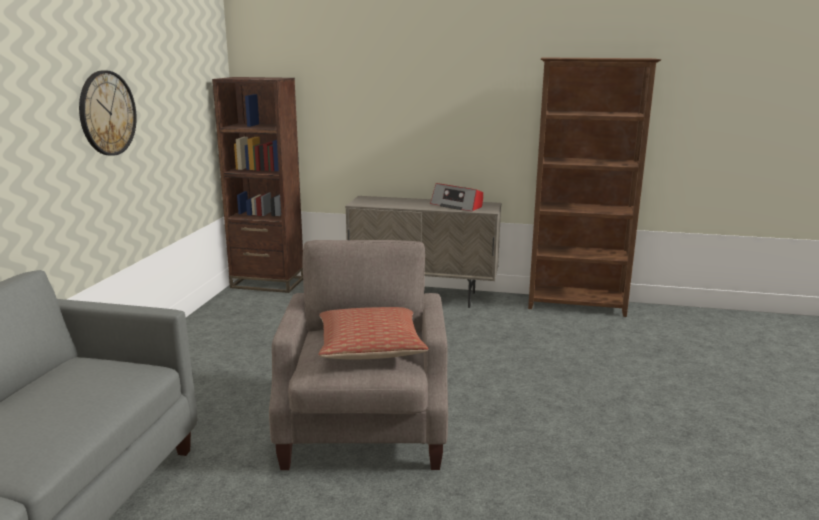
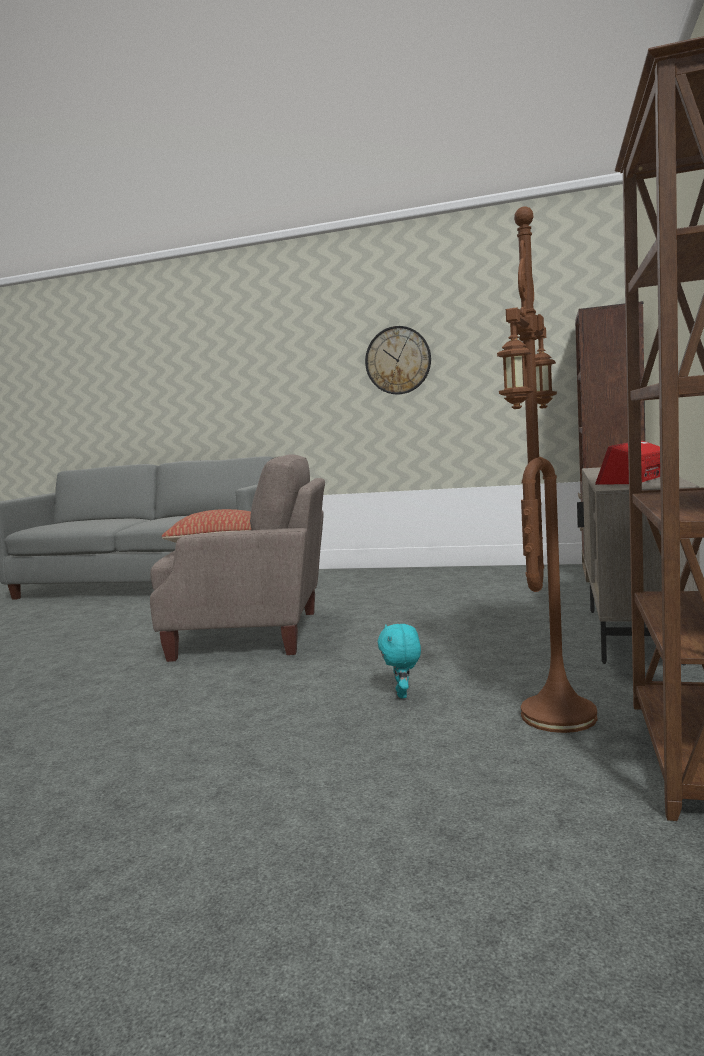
camera: 95 degrees right, 10 degrees down
(518, 358) = (403, 694): none -> turquoise plush toy
(540, 324) = (553, 714): none -> brown floor lamp

